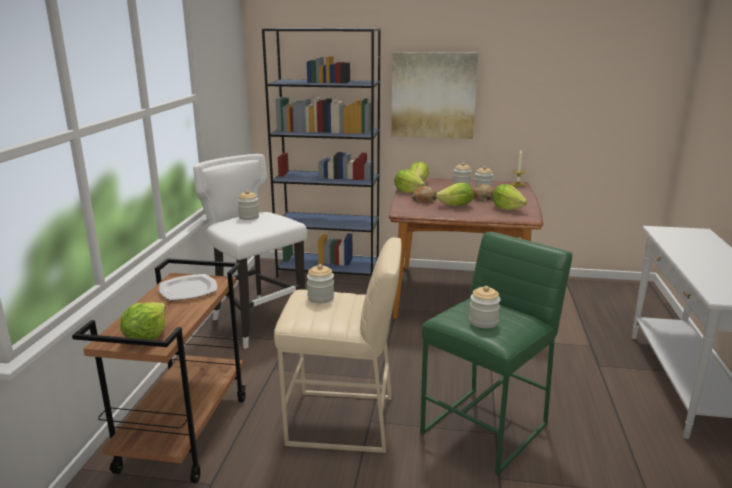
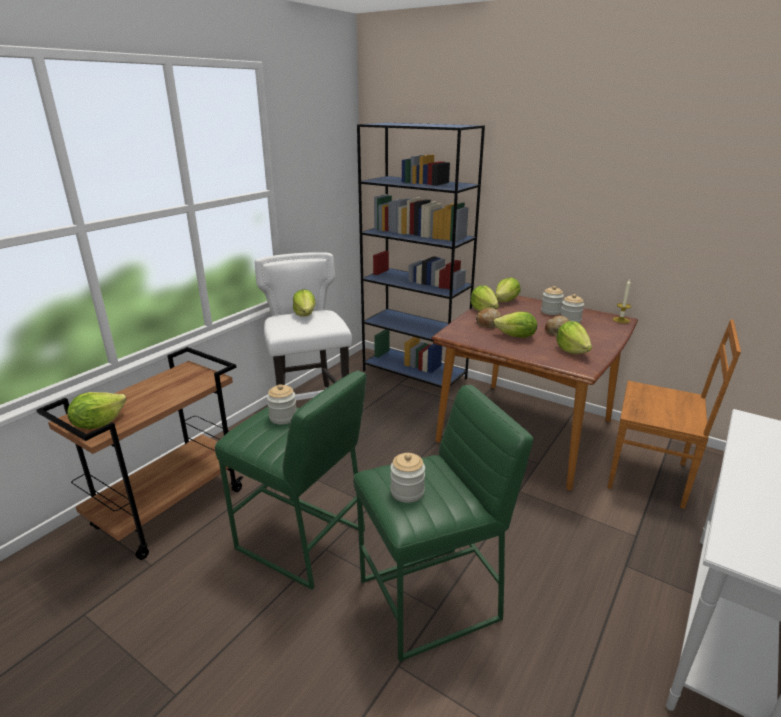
camera: 25 degrees right, 5 degrees up
(188, 290) = (180, 382): plate -> none
(249, 217) = (305, 314): jar -> lettuce
(343, 421) = (302, 540): beige stool -> green stool
(433, 95) = (536, 205): picture -> none
(570, 305) = (650, 476): none -> brown chair

